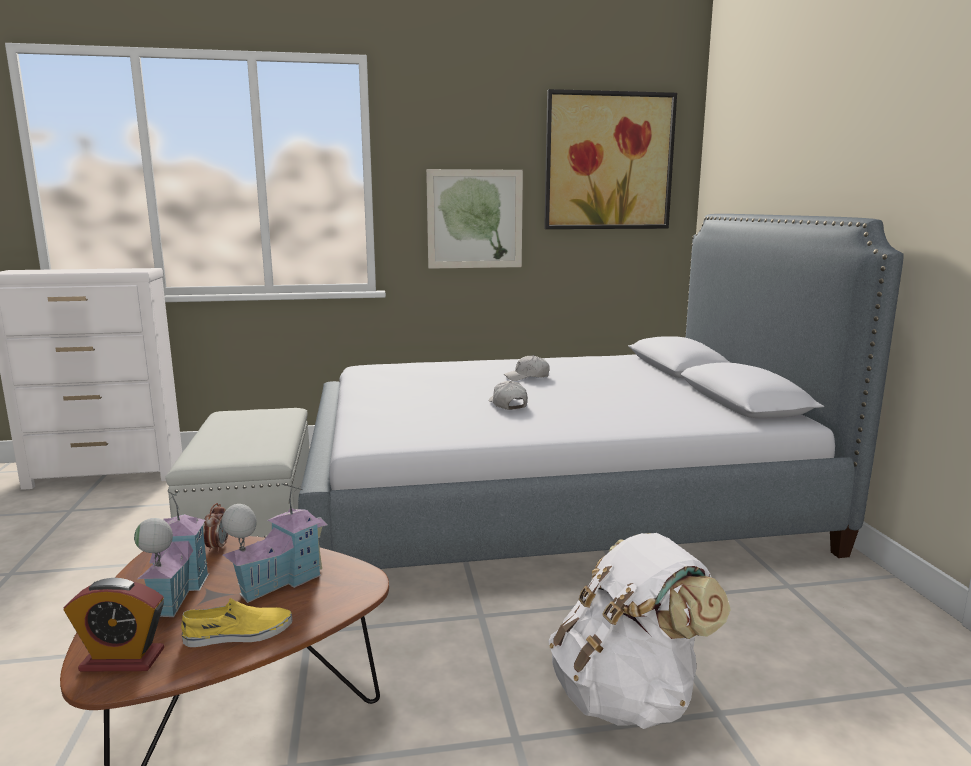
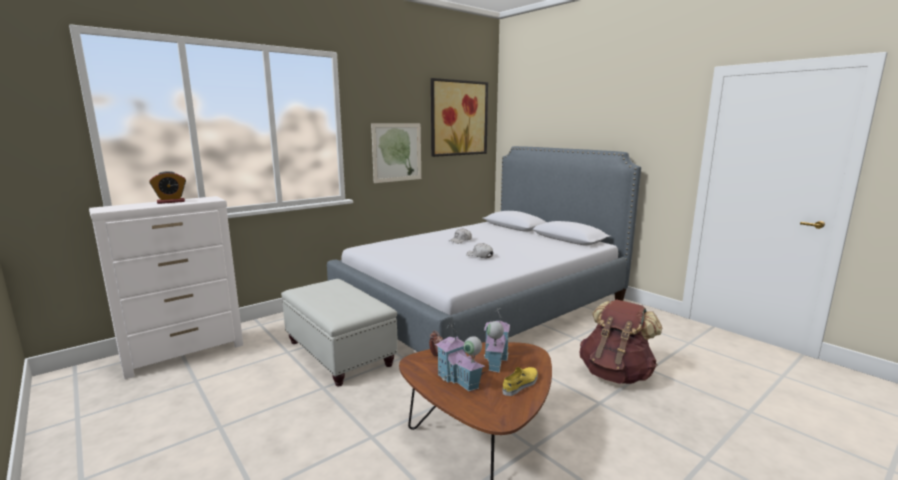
camera: 30 degrees left, 0 degrees up
(122, 660) = (493, 410): alarm clock -> alarm clock (171, 202)
(628, 696) = (616, 374): white backpack -> brown backpack

